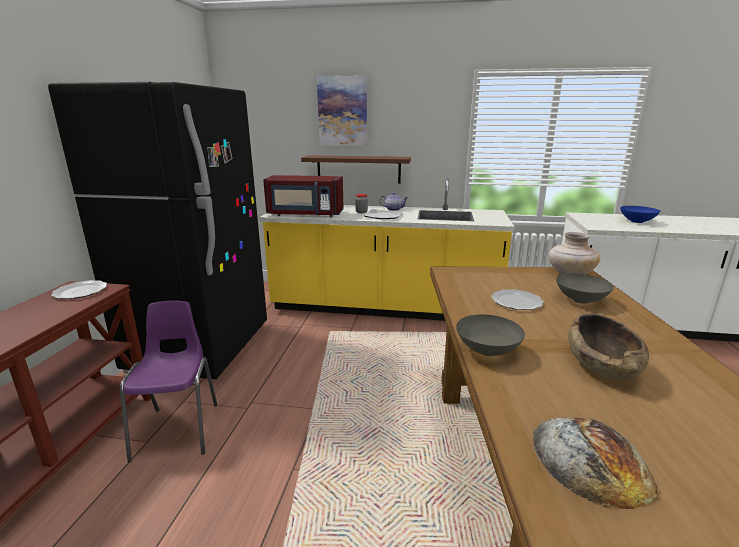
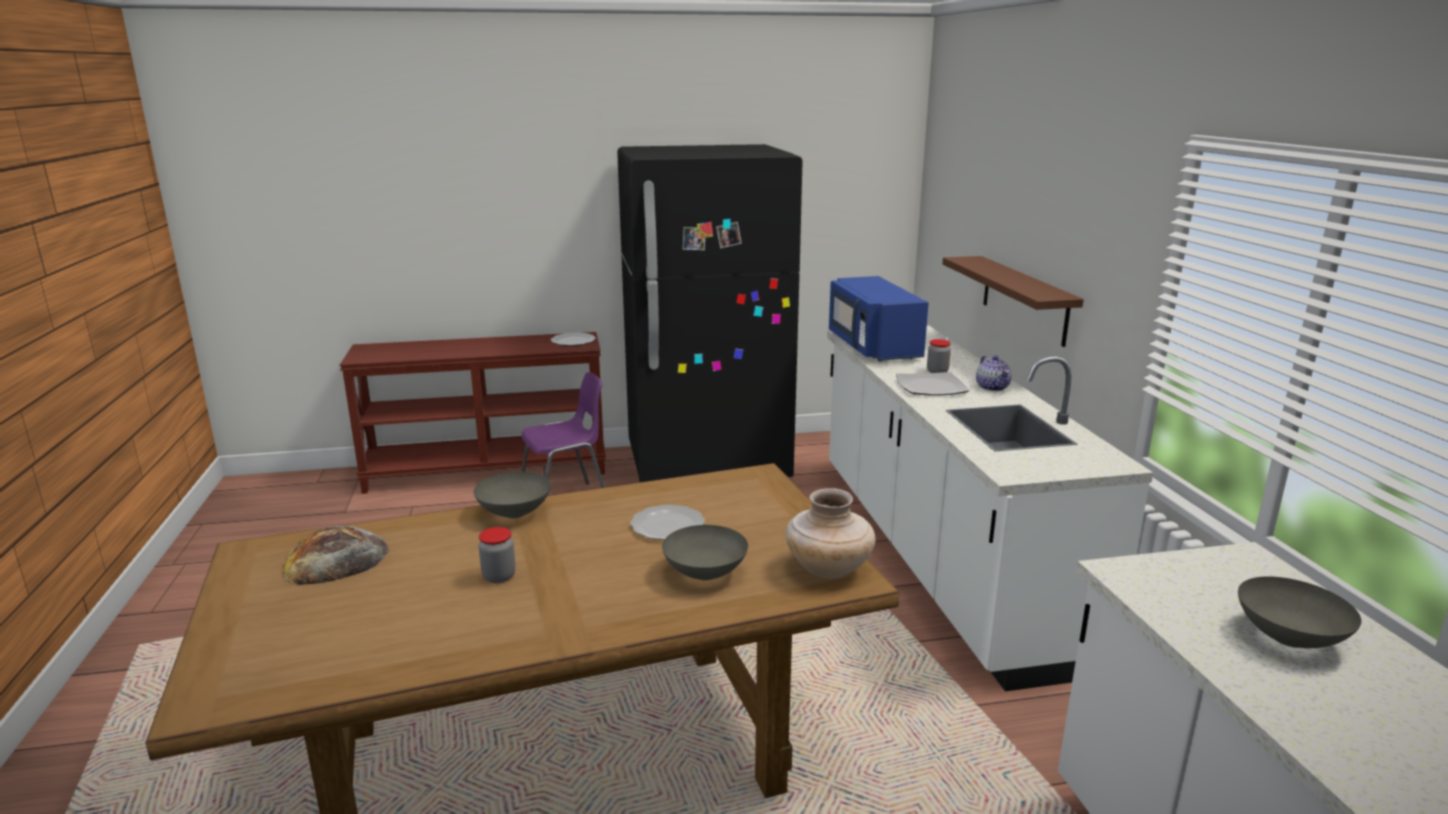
camera: 70 degrees right, 0 degrees up
(305, 214) = (872, 347): red microwave -> blue microwave
(342, 111) = (1022, 189): picture -> none
(384, 308) = (939, 558): yellow counter -> white counter
(602, 365) = (499, 576): brown bowl -> jar
(637, 221) = (1290, 638): blue bowl -> grey bowl

